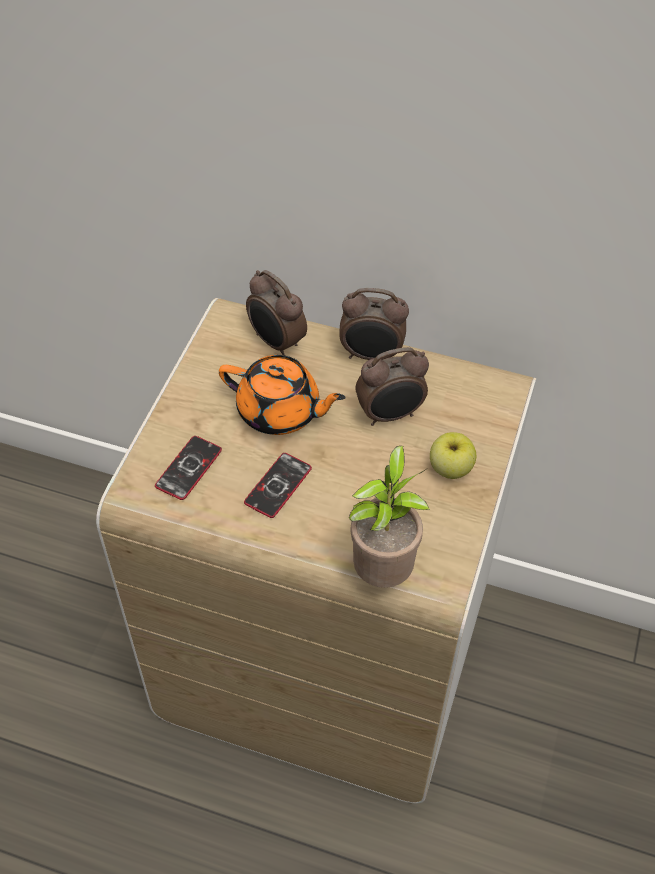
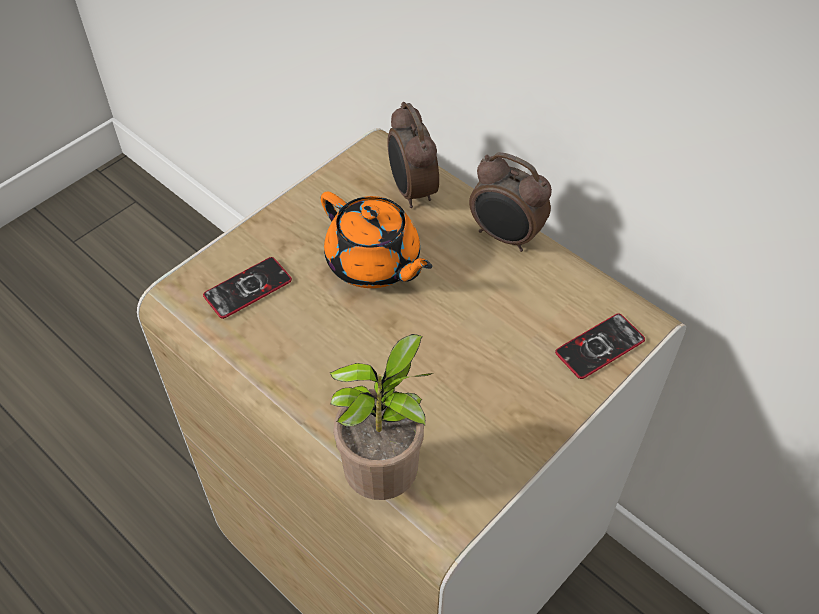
camera: 25 degrees right, 0 degrees up
(278, 486) = (326, 340): phone -> phone (599, 347)
(390, 415) = (490, 307): alarm clock -> none
(450, 468) = (525, 390): apple -> none

